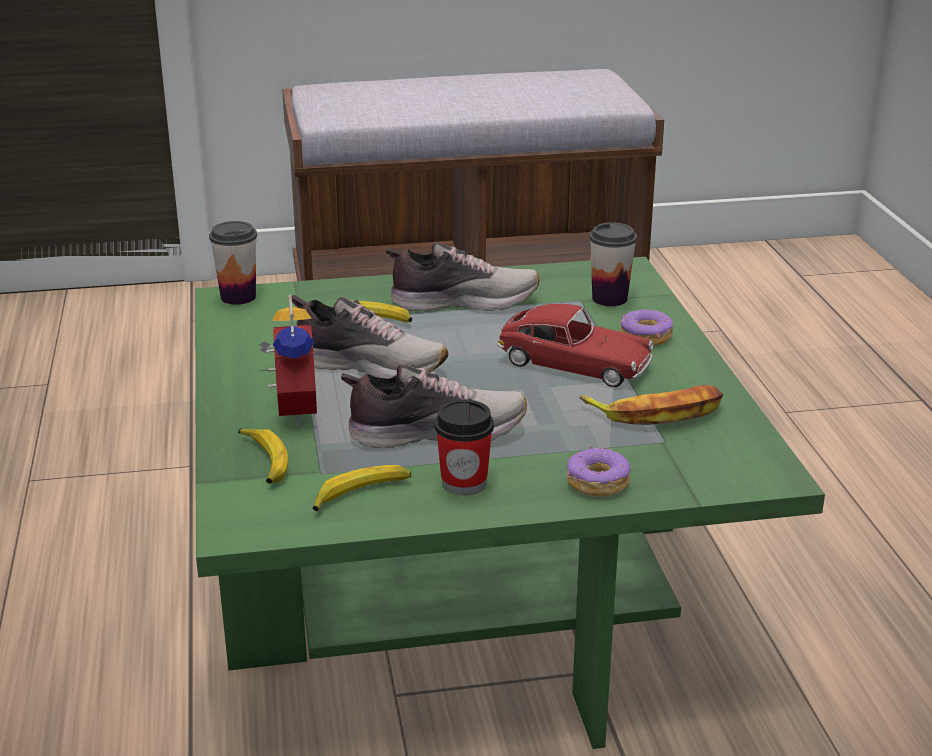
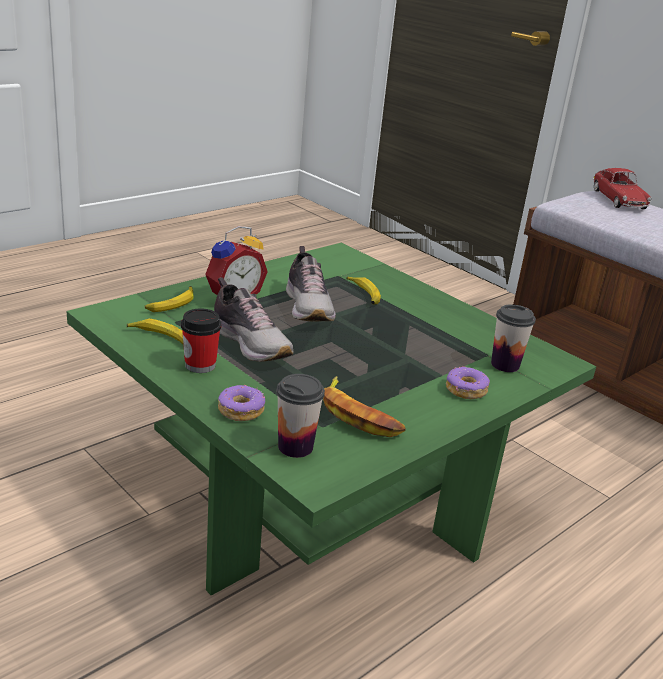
camera: 55 degrees right, 0 degrees up
(238, 297) = (345, 254): cup -> cup (295, 447)
(462, 302) = (427, 316): shoe -> none
(574, 364) = (391, 371): toy car -> toy car (618, 199)

